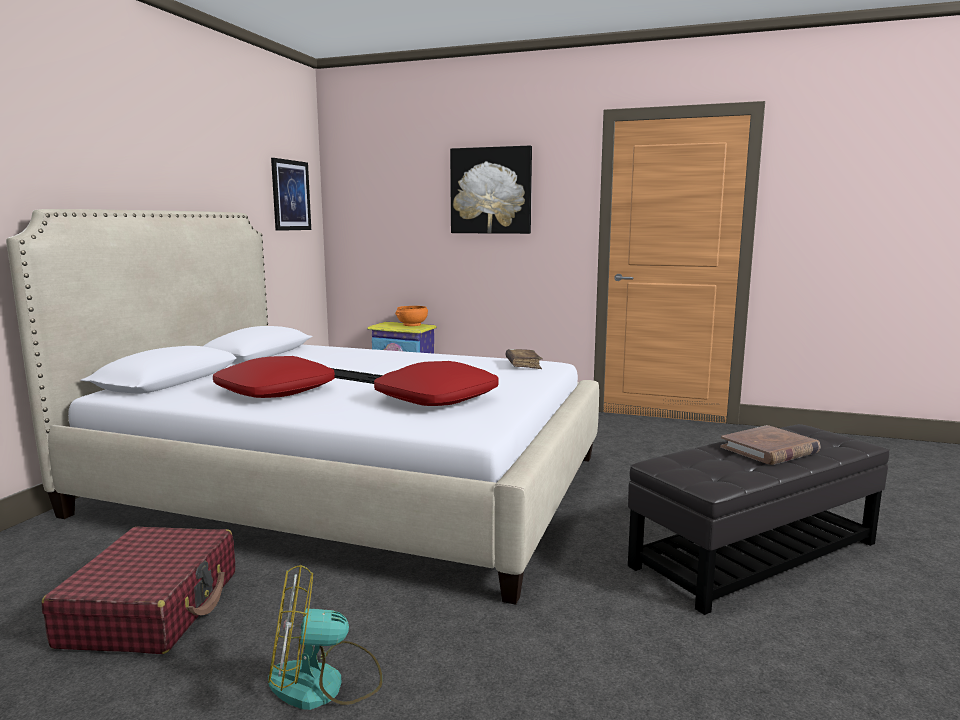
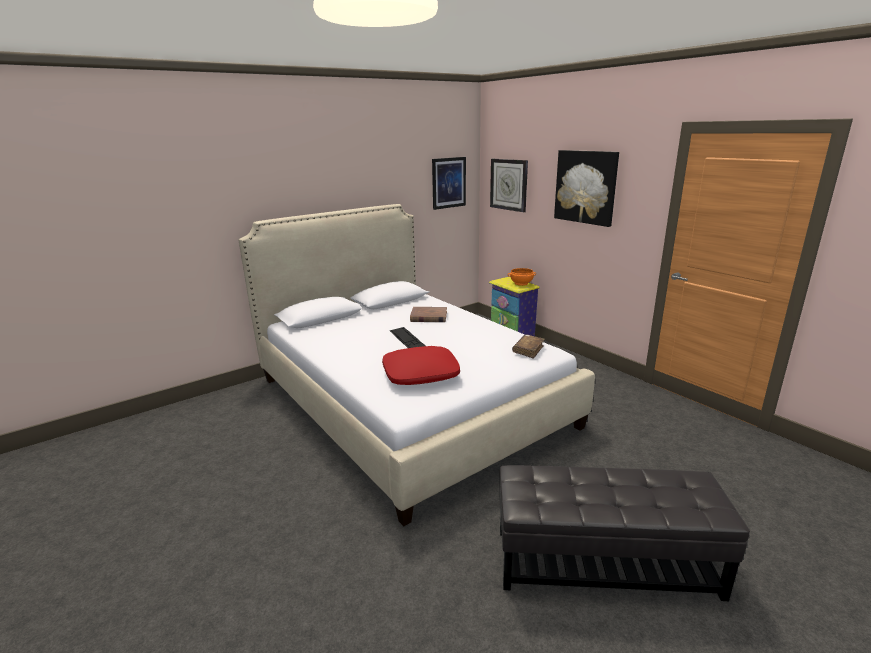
camera: 35 degrees right, 10 degrees up
(152, 608) = (254, 452): red suitcase -> none
(275, 391) = (353, 342): red pillow -> none
(324, 683) = (274, 529): fan -> none
(373, 199) = (509, 184): none -> wall clock
(769, 450) = (621, 491): brown book -> brown book (428, 317)

